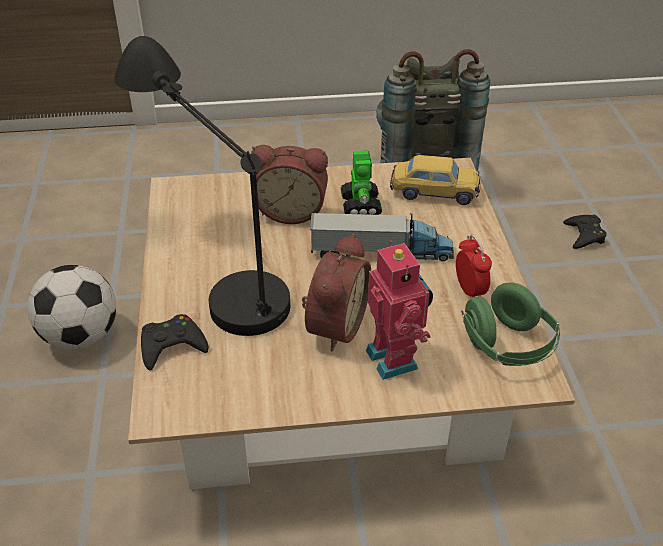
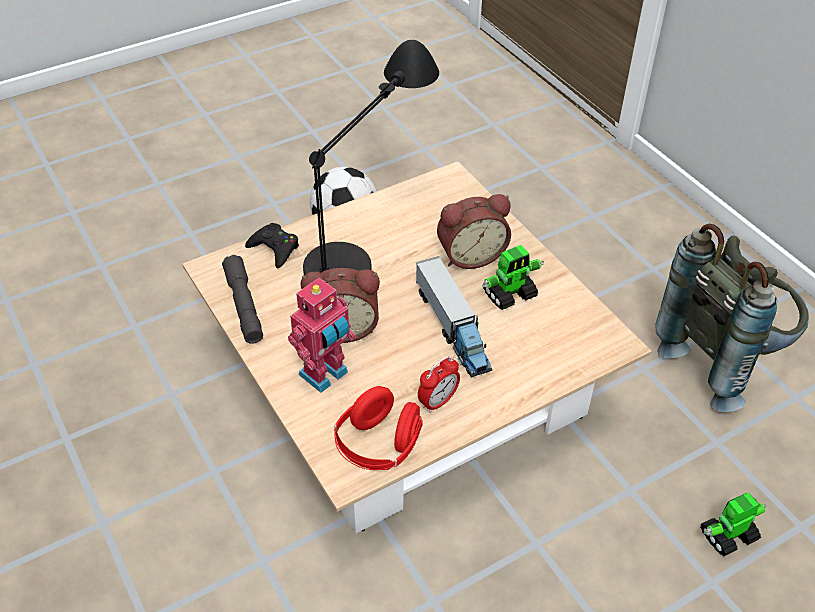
camera: 65 degrees right, 5 degrees up
(248, 398) = (244, 306): none -> grey flashlight
(292, 211) = (470, 255): alarm clock -> alarm clock turned 90 degrees counterclockwise
(434, 192) = (567, 339): toy car -> none
(507, 346) = (378, 445): green headphones -> red headphones
(584, 235) = (727, 535): black game controller -> toy robot

